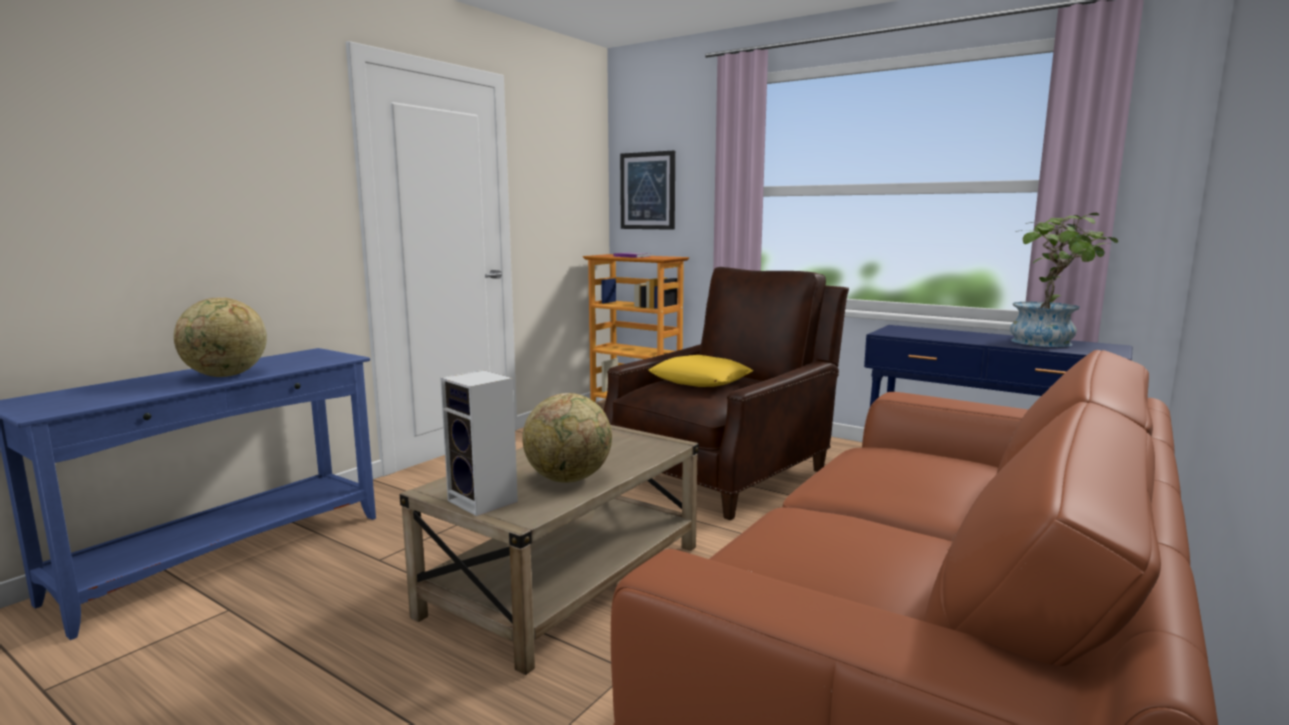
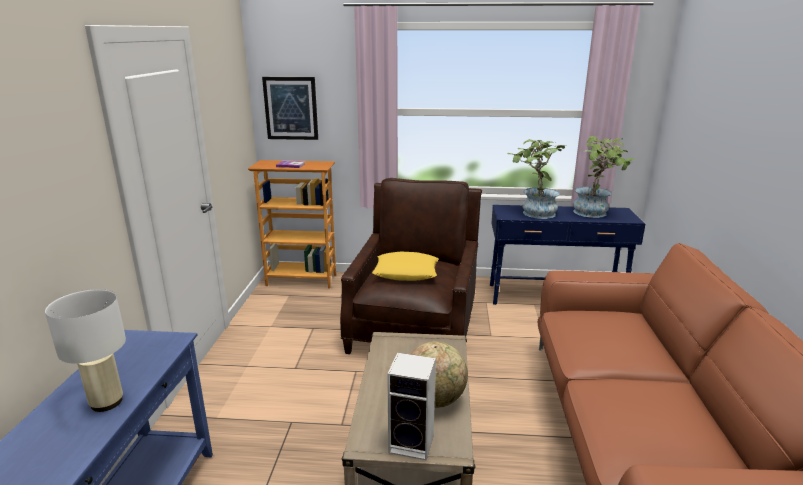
camera: 30 degrees left, 10 degrees up
(226, 376) = (107, 402): globe -> white table lamp
(937, 334) = (533, 213): none -> potted plant

